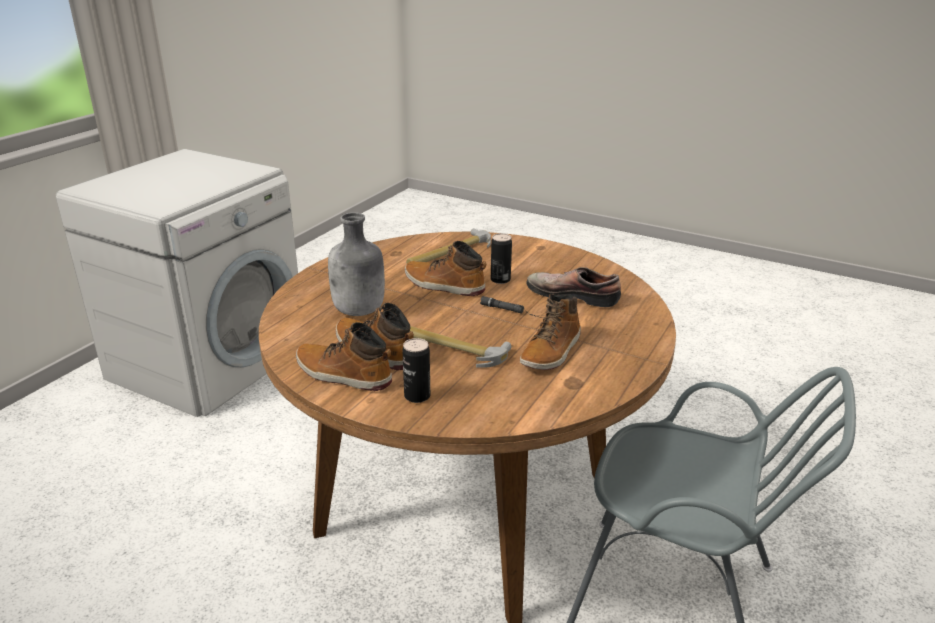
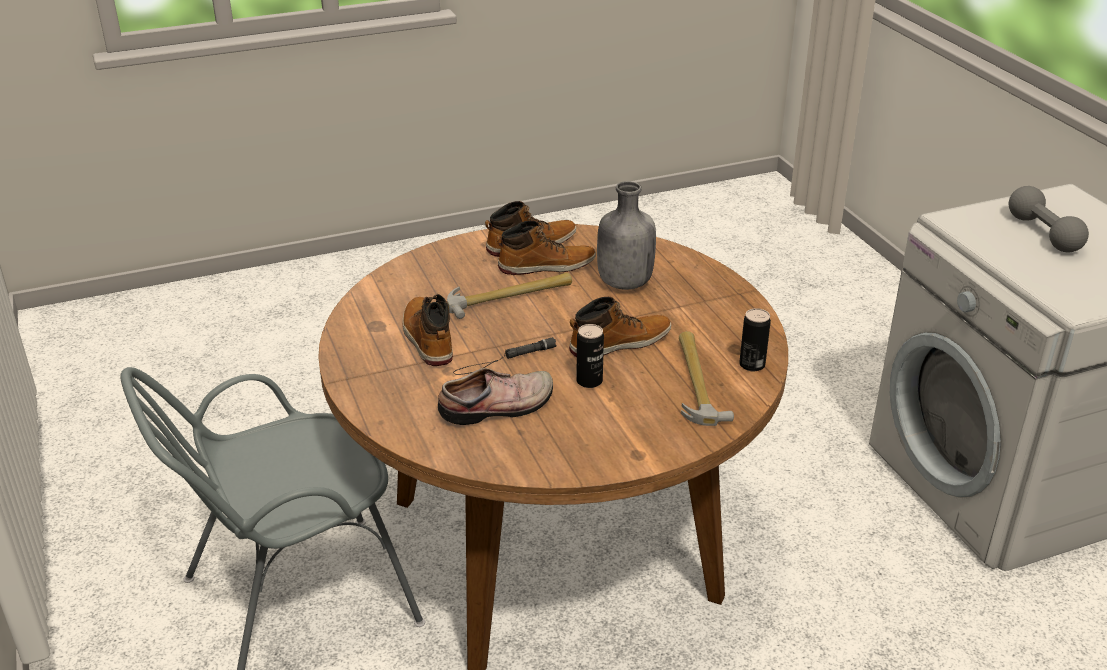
camera: 130 degrees right, 5 degrees up
(161, 186) = (1043, 234): none -> grey dumbbell
(417, 396) = (462, 260): can -> can (752, 365)

